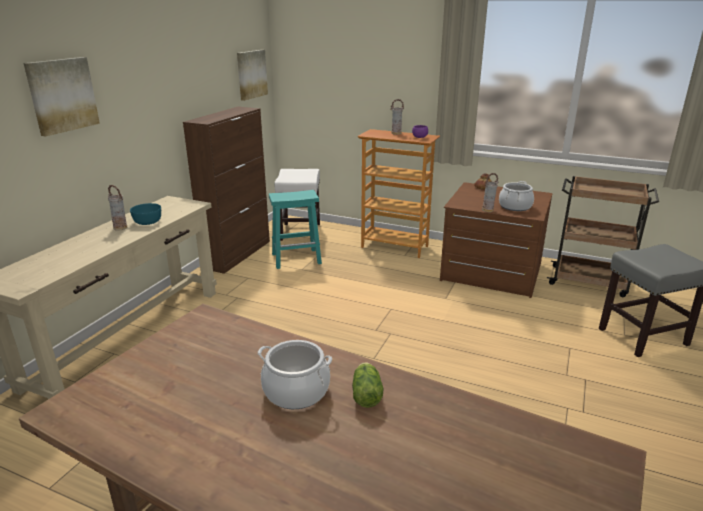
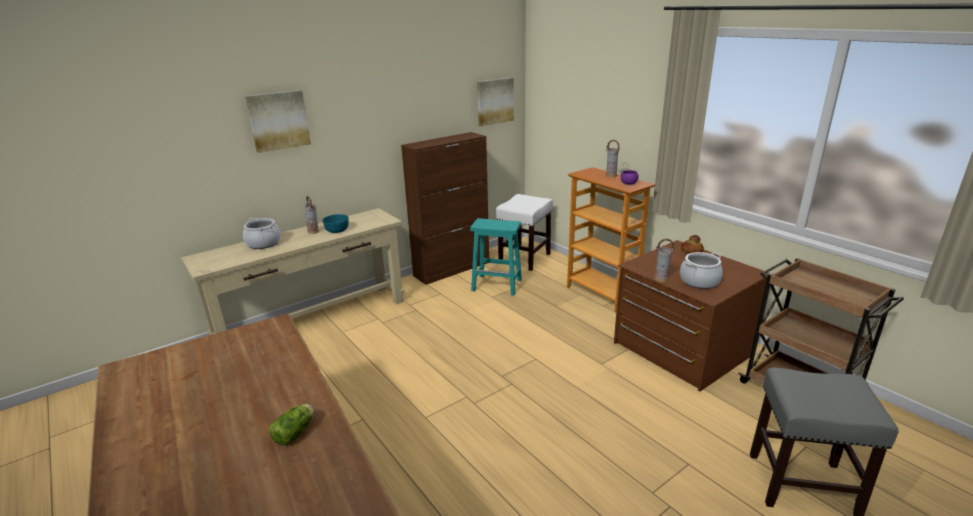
camera: 30 degrees right, 0 degrees up
(296, 391) = (255, 410): cooking pot -> cooking pot (263, 243)

